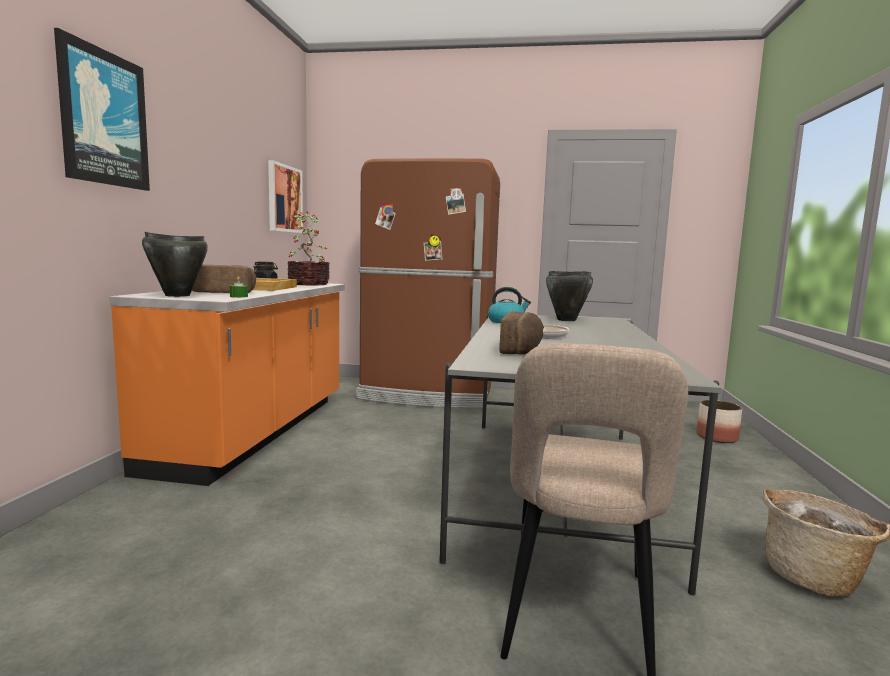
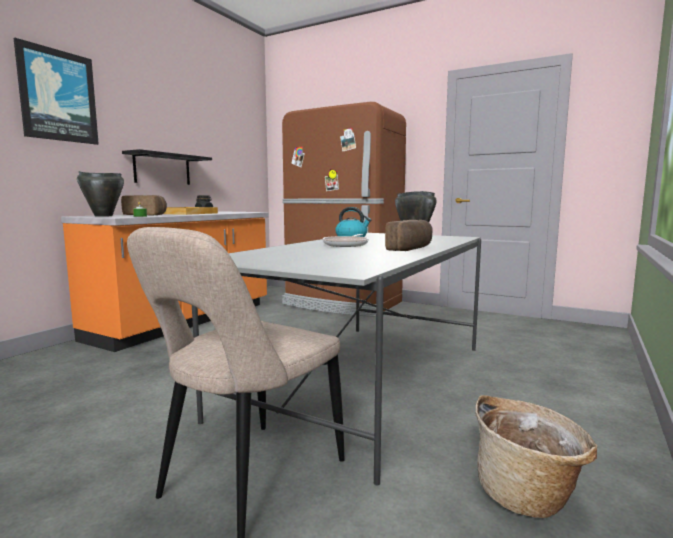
camera: 20 degrees right, 0 degrees up
(212, 225) = (162, 169): none -> black shelf
(284, 199) = (240, 149): picture -> none
(308, 284) = (237, 212): potted plant -> none
(522, 350) = (286, 252): bread -> bread (411, 249)
(717, 437) = (581, 357): planter -> none

